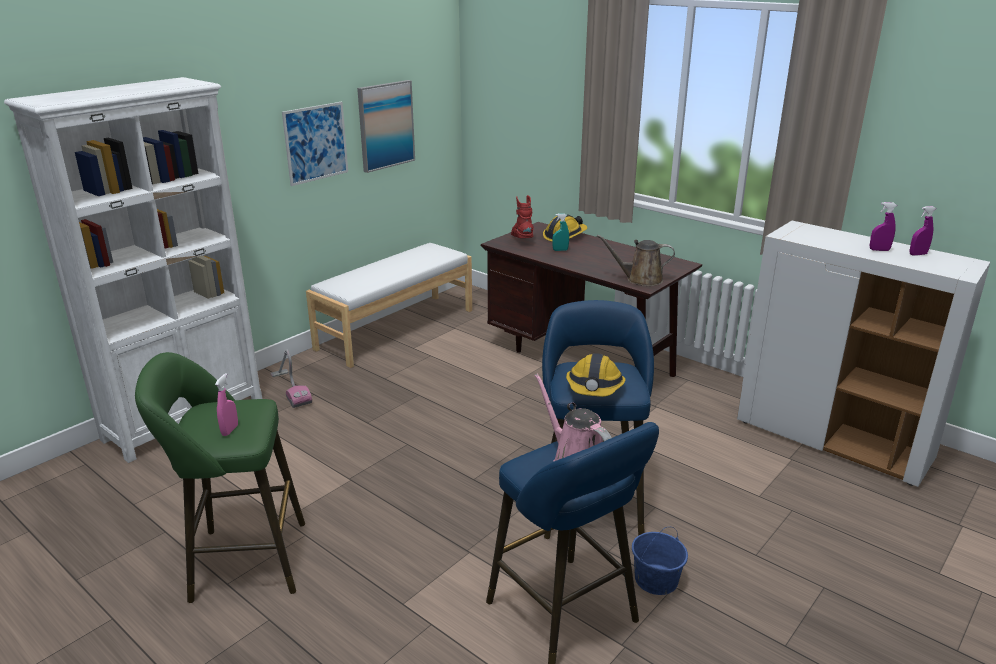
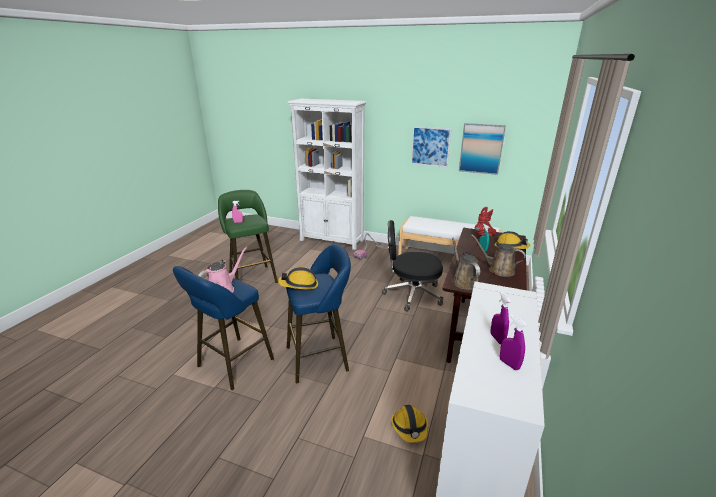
camera: 70 degrees right, 0 degrees up
(470, 383) = (411, 294): none -> black office chair
(621, 256) = (498, 270): none -> brown watering can
(656, 580) = (264, 393): blue bucket -> none
(749, 457) = (409, 427): none -> hard hat

